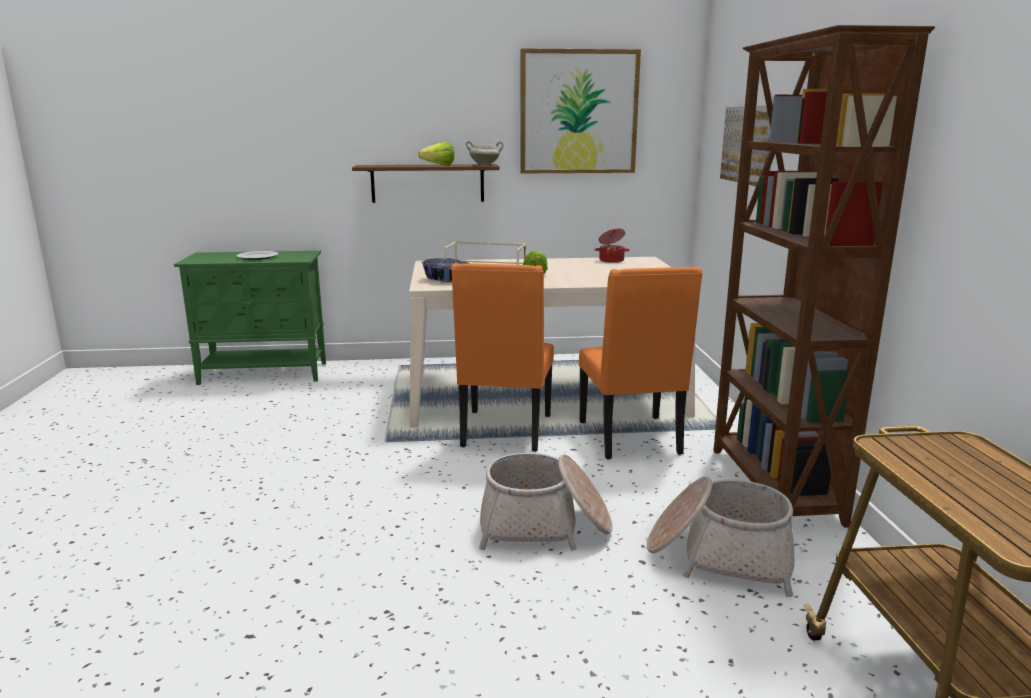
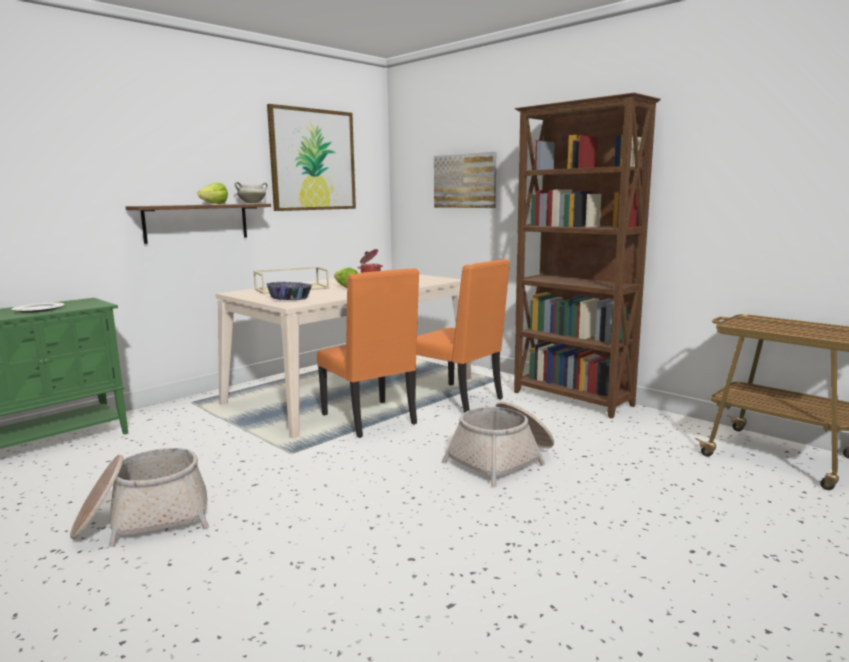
camera: 40 degrees left, 5 degrees down
(719, 555) = (610, 438): basket -> basket (144, 519)

